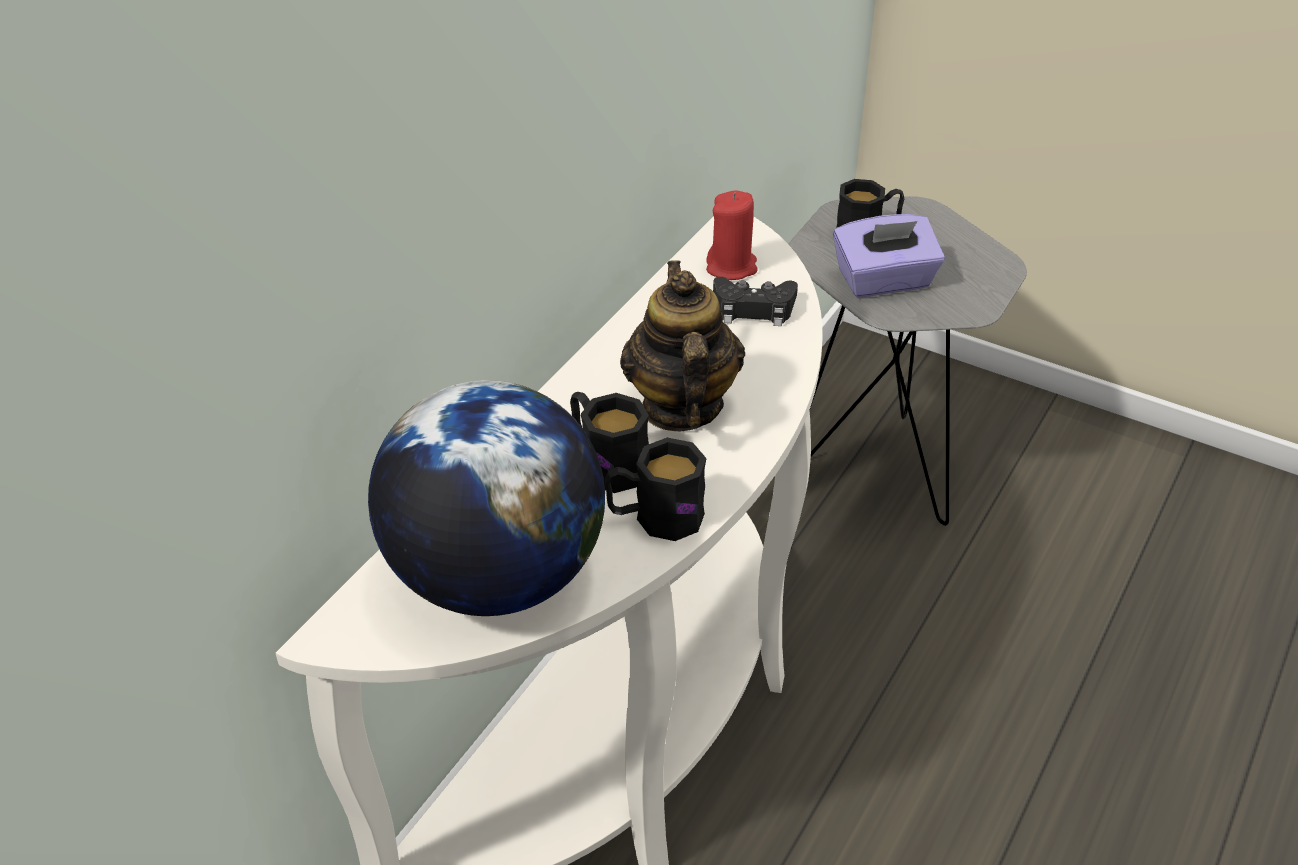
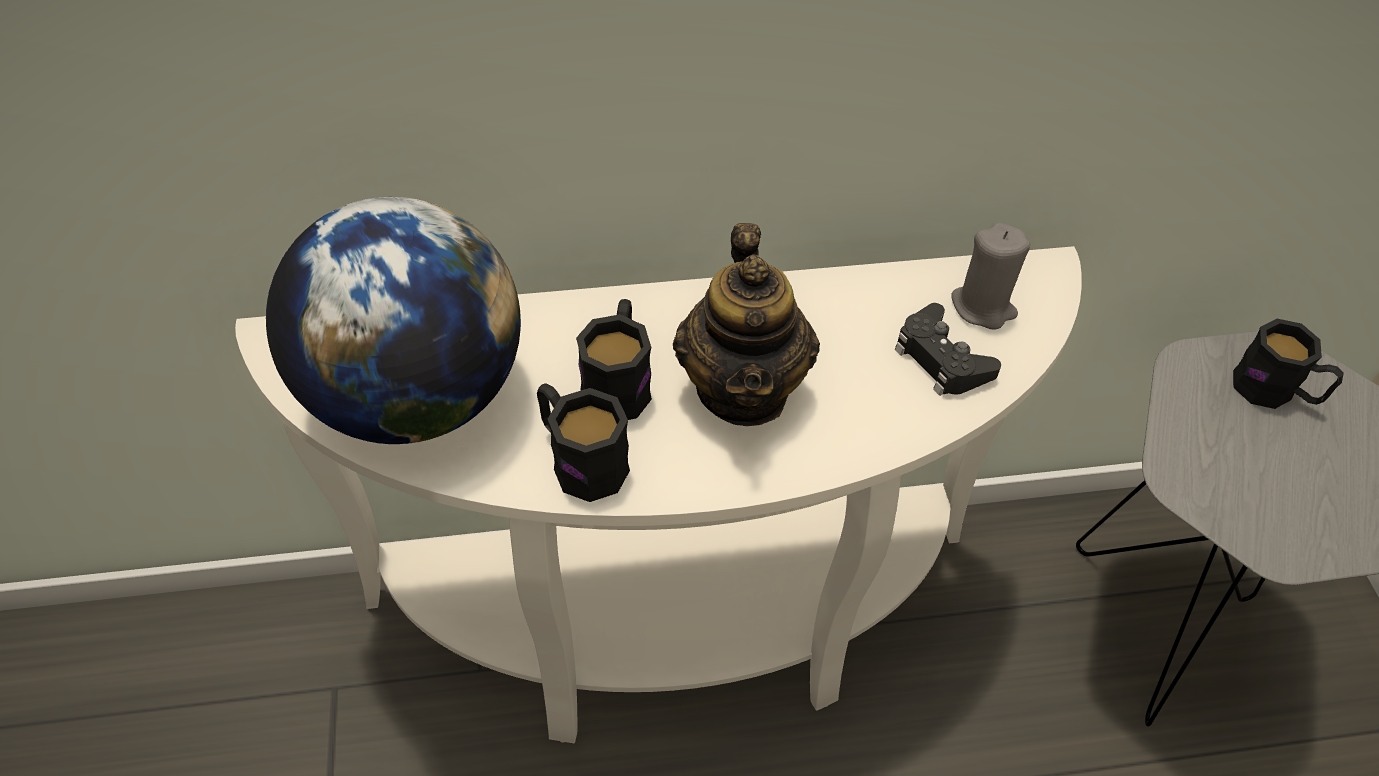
camera: 50 degrees right, 10 degrees up
(680, 407) = (743, 389): teapot -> teapot turned 135 degrees clockwise
(731, 267) = (983, 307): red candle -> grey candle
(884, 281) = (1222, 449): purple tissue box -> none

